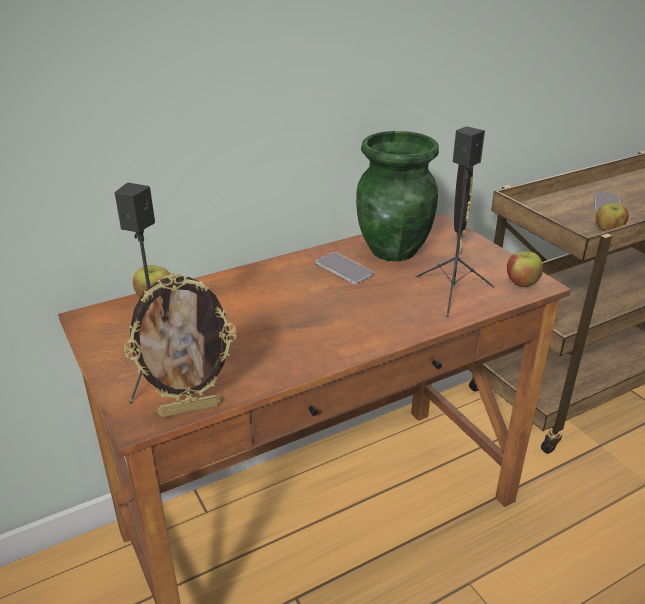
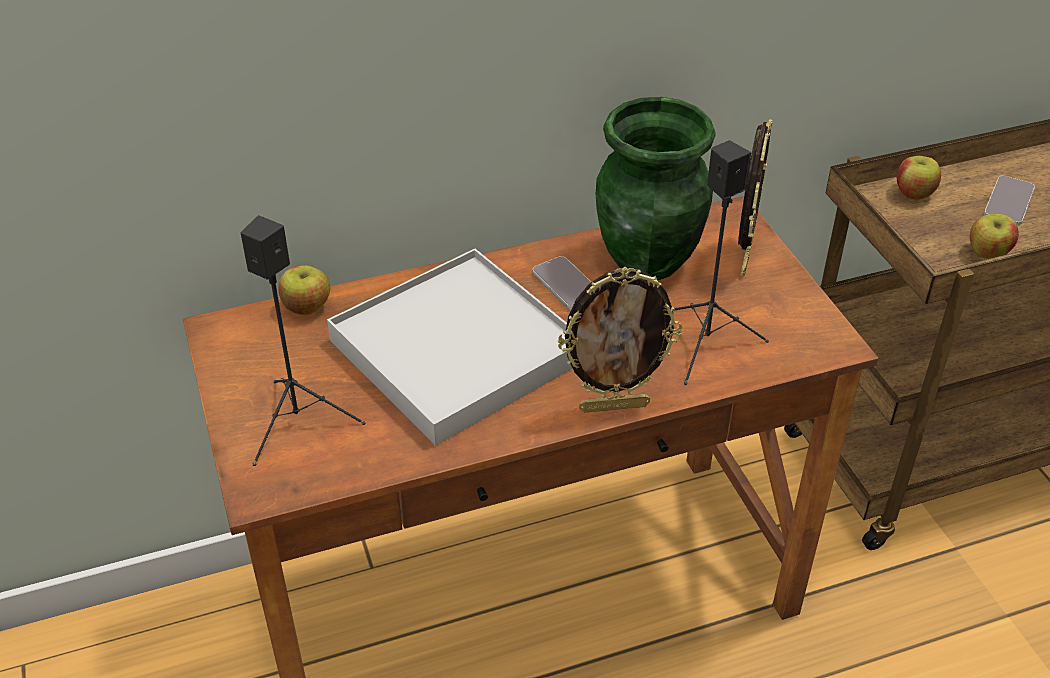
camera: 10 degrees right, 10 degrees up
(190, 408) = (322, 482): picture frame -> picture frame (614, 406)
(275, 313) = (458, 351): none -> white tray
(521, 283) = (810, 339): apple -> apple (913, 194)

